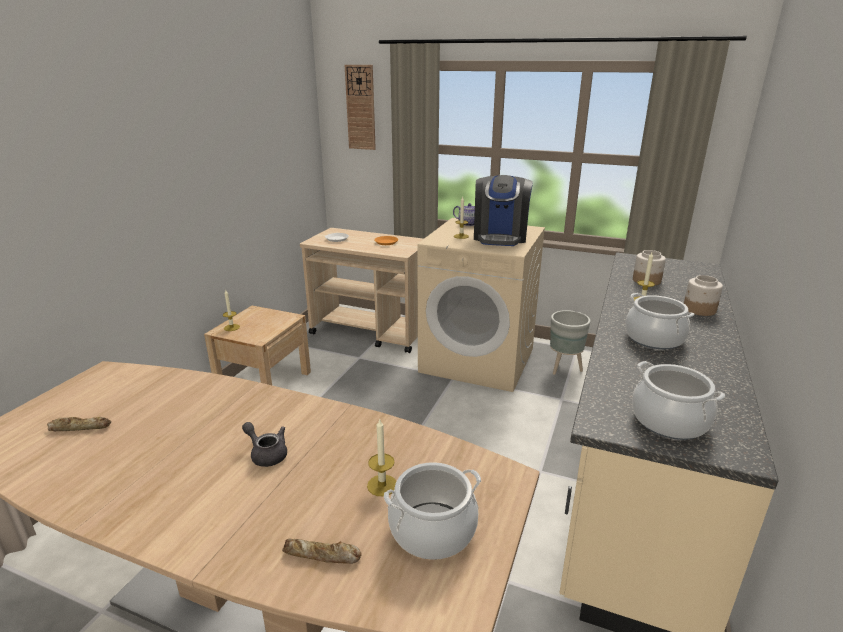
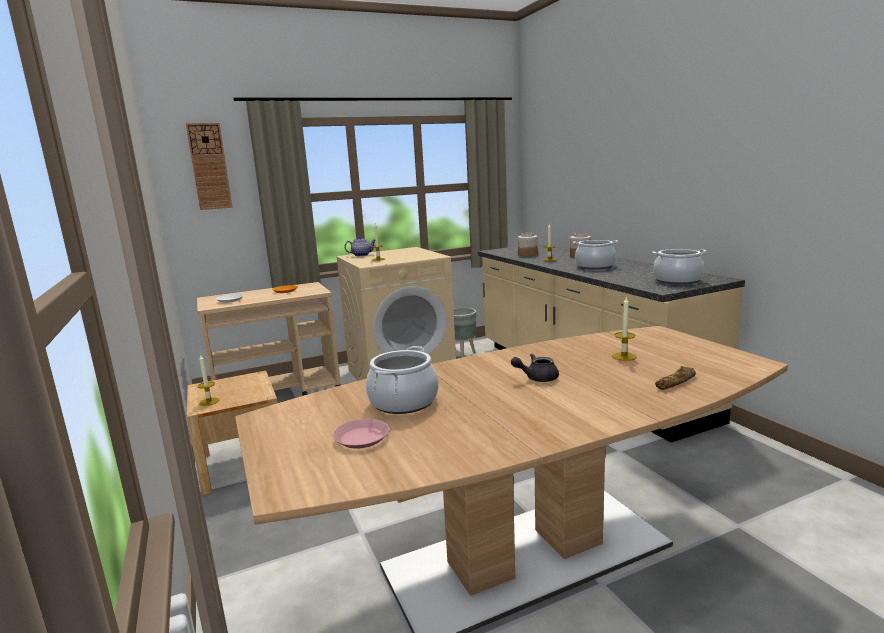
camera: 45 degrees left, 10 degrees down
(80, 427) = (362, 438): bread -> pink plate
(433, 530) = (684, 355): cooking pot -> cooking pot (404, 402)
(500, 237) = (405, 254): coffee machine -> none

